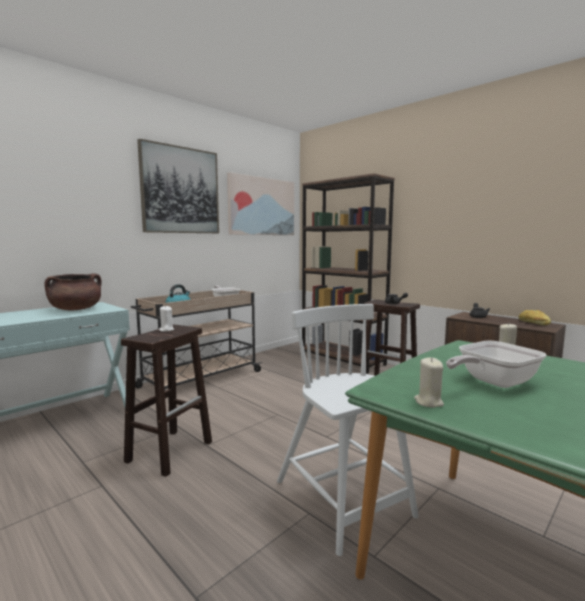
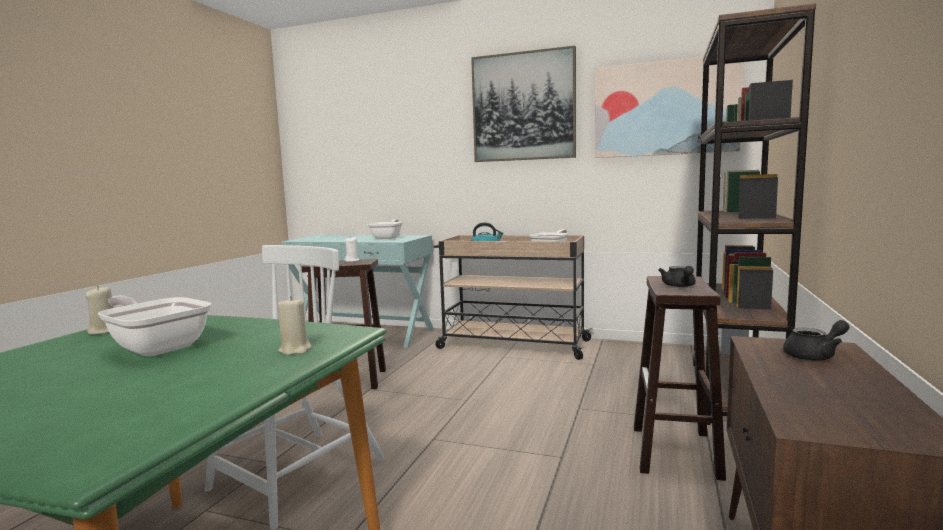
camera: 65 degrees right, 0 degrees up
(76, 309) = (388, 238): brown cooking pot -> frying pan
(533, 323) = (877, 413): bread -> none

